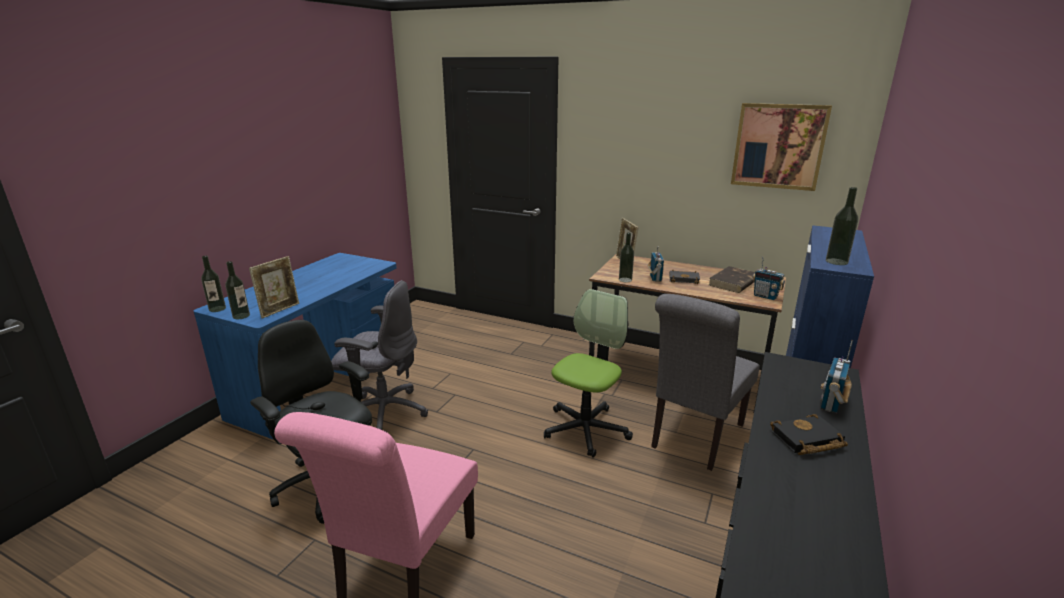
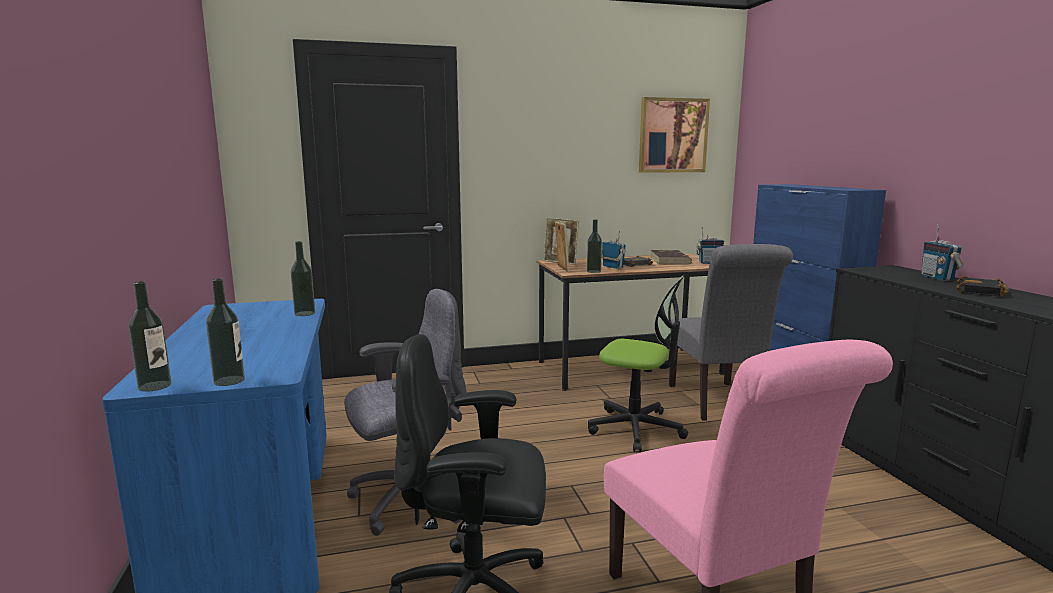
camera: 40 degrees left, 10 degrees down
(280, 310) = (281, 361): picture frame -> picture frame (561, 269)
(586, 429) = (636, 429): office chair -> office chair turned 120 degrees clockwise
(836, 261) = (846, 188): bottle -> bottle (304, 313)

